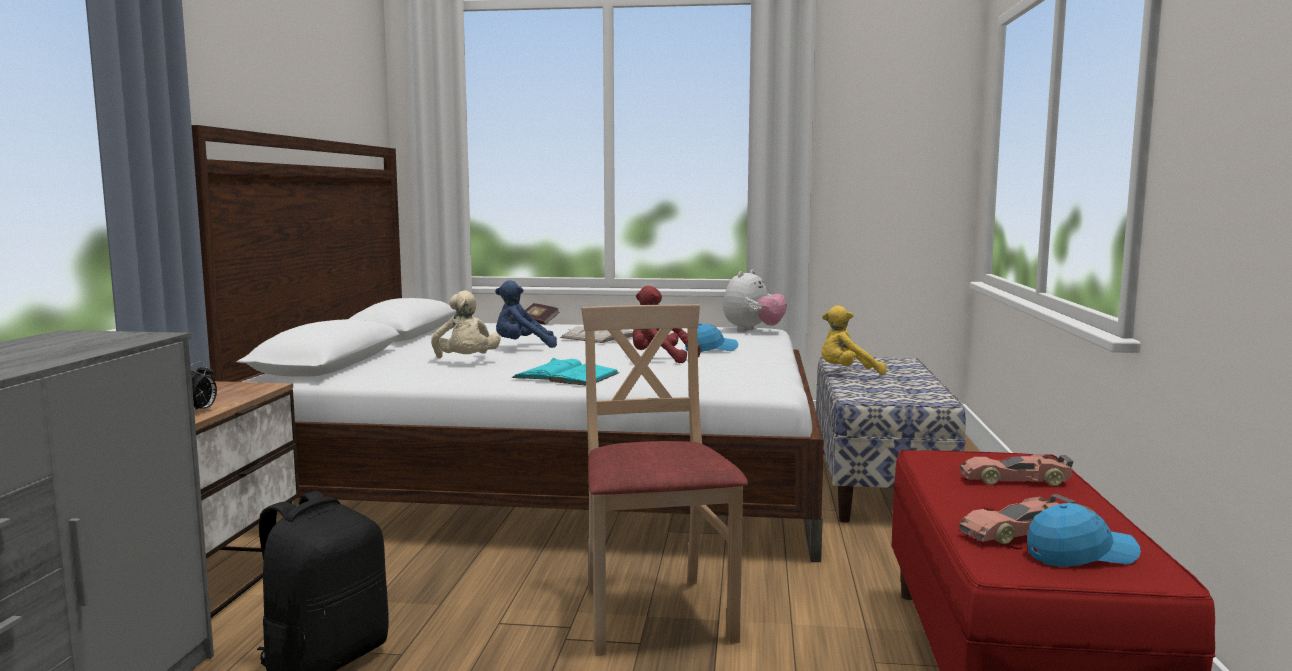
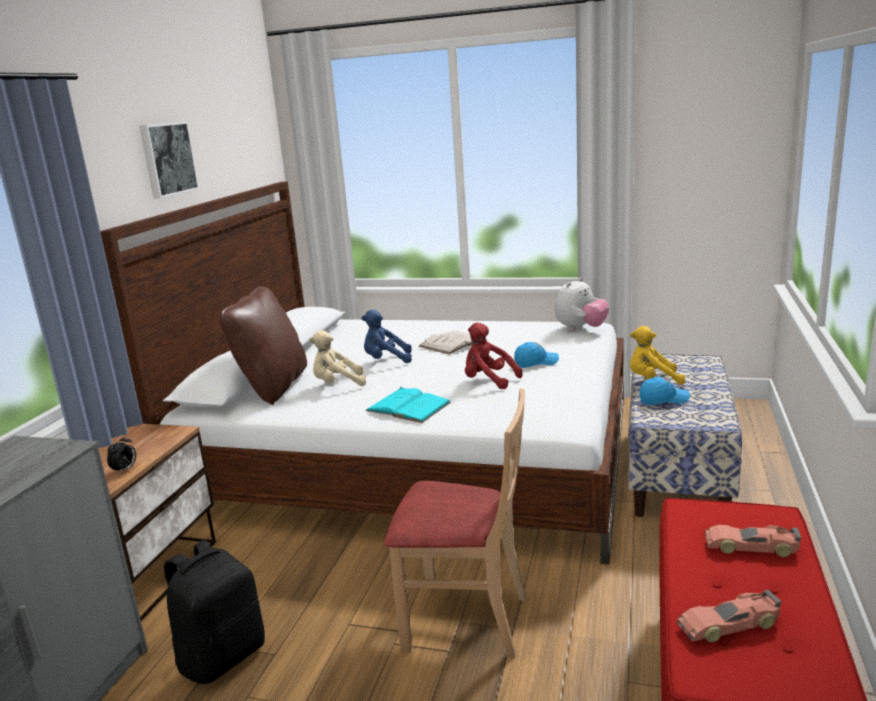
camera: 10 degrees right, 10 degrees up
(267, 72) = (167, 159): none -> picture
(380, 363) = (273, 387): none -> brown pillow
(466, 362) = (337, 384): beige plush toy -> beige plush toy turned 90 degrees clockwise
(539, 322) = (409, 319): book -> none
(655, 615) = (466, 620): beige chair -> beige chair turned 105 degrees clockwise
(1080, 555) = (773, 661): blue cap -> blue cap (663, 399)

